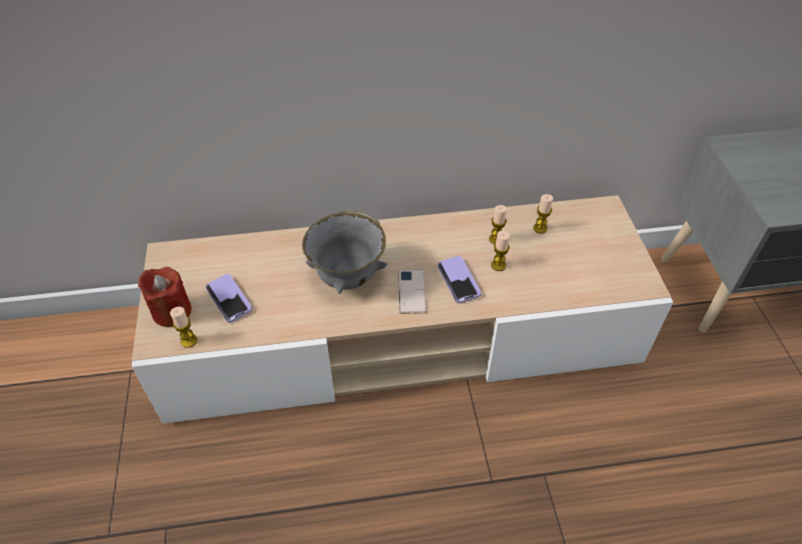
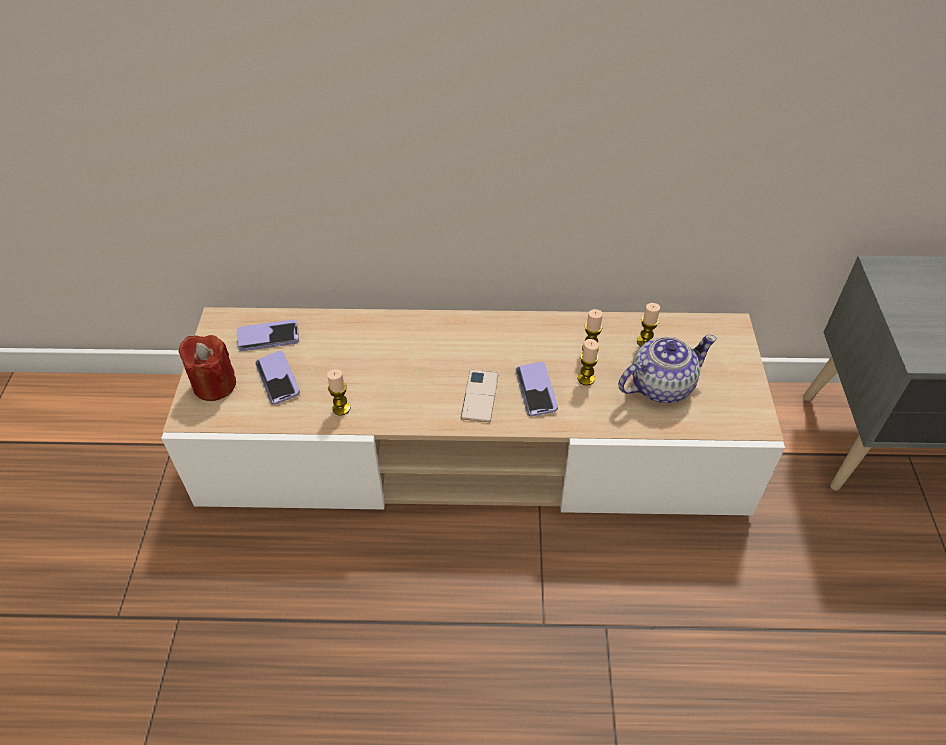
camera: 10 degrees right, 0 degrees up
(189, 340) = (226, 418): candle -> candle (341, 408)
(212, 263) = (268, 337): none -> phone
(348, 278) = (412, 372): grey bowl -> none
(561, 263) = (660, 386): none -> teapot

